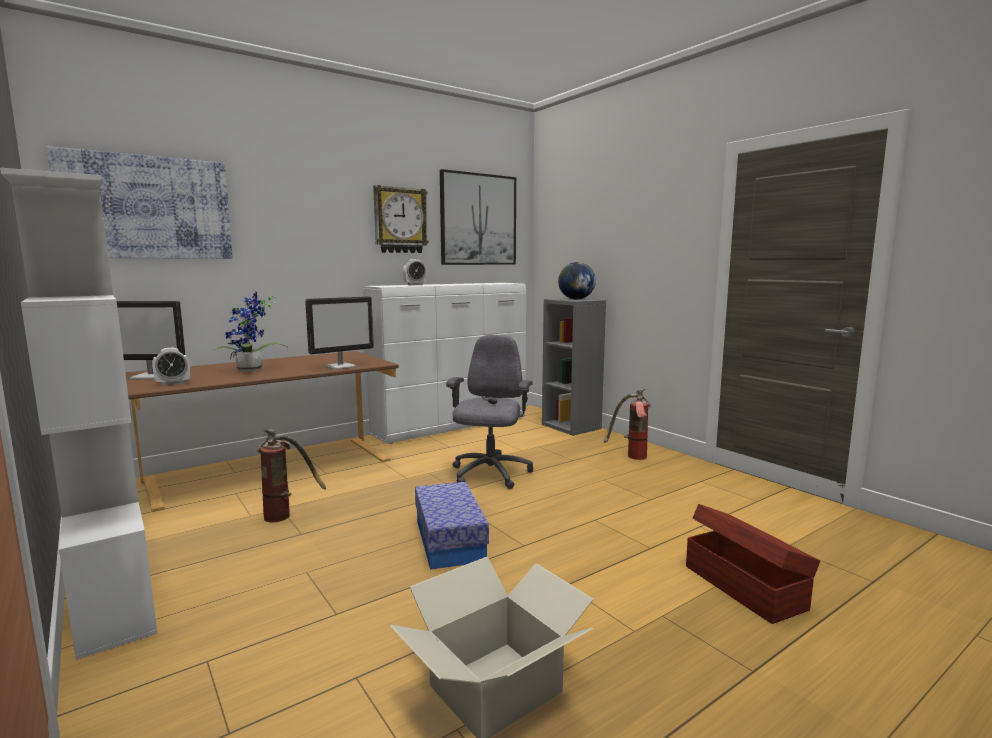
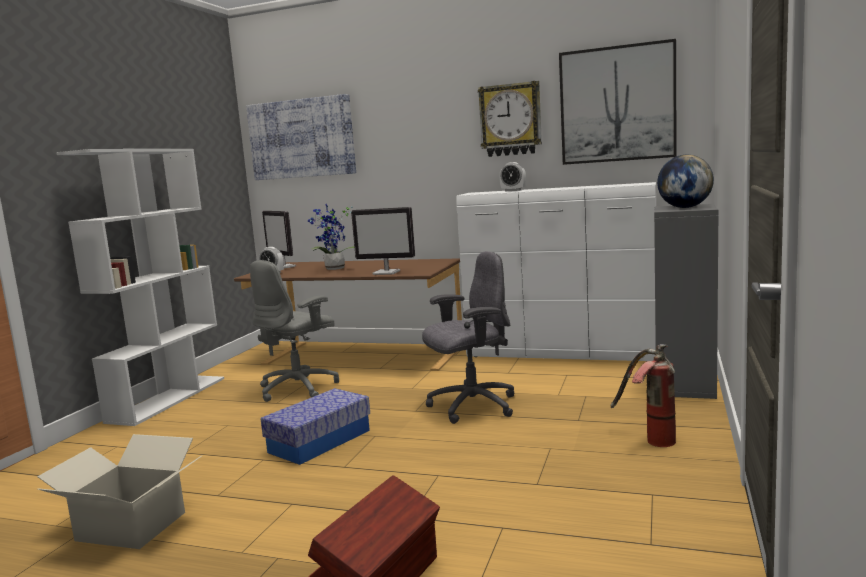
camera: 55 degrees right, 0 degrees up
(287, 514) = (299, 388): fire extinguisher -> grey office chair

